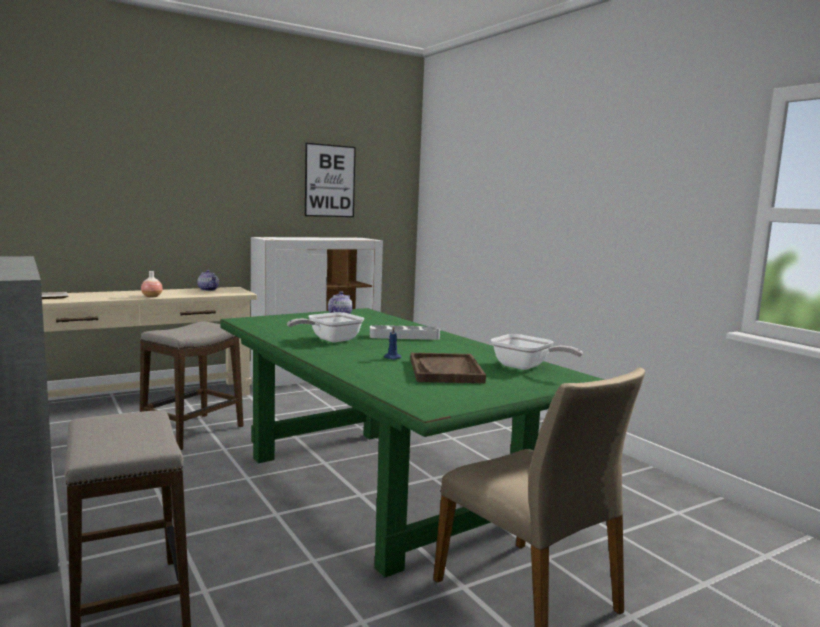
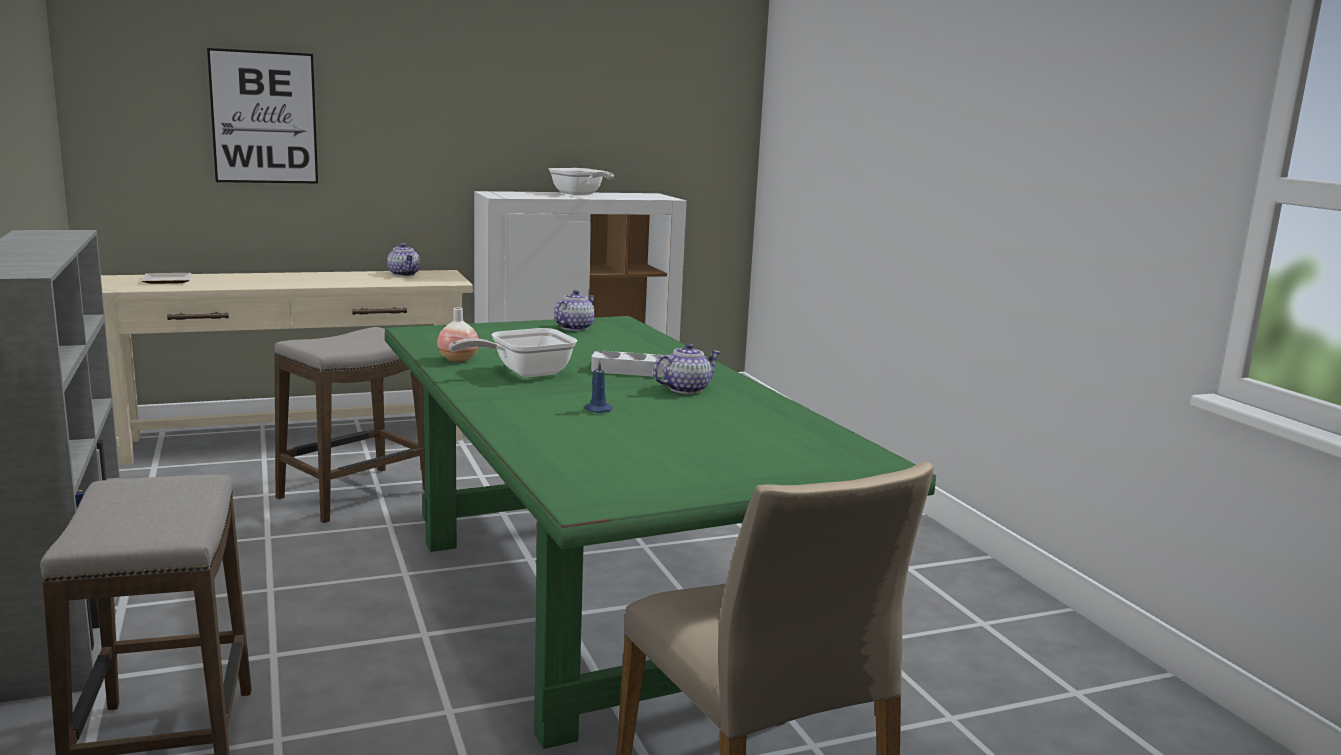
camera: 10 degrees right, 5 degrees up
(152, 296) = (311, 284): vase -> vase (458, 360)
(330, 181) = (607, 100): picture -> picture (264, 117)
(434, 345) = (686, 389): none -> teapot
(446, 371) = (665, 438): brown tray -> none
(526, 367) = (805, 439): frying pan -> frying pan (579, 194)

